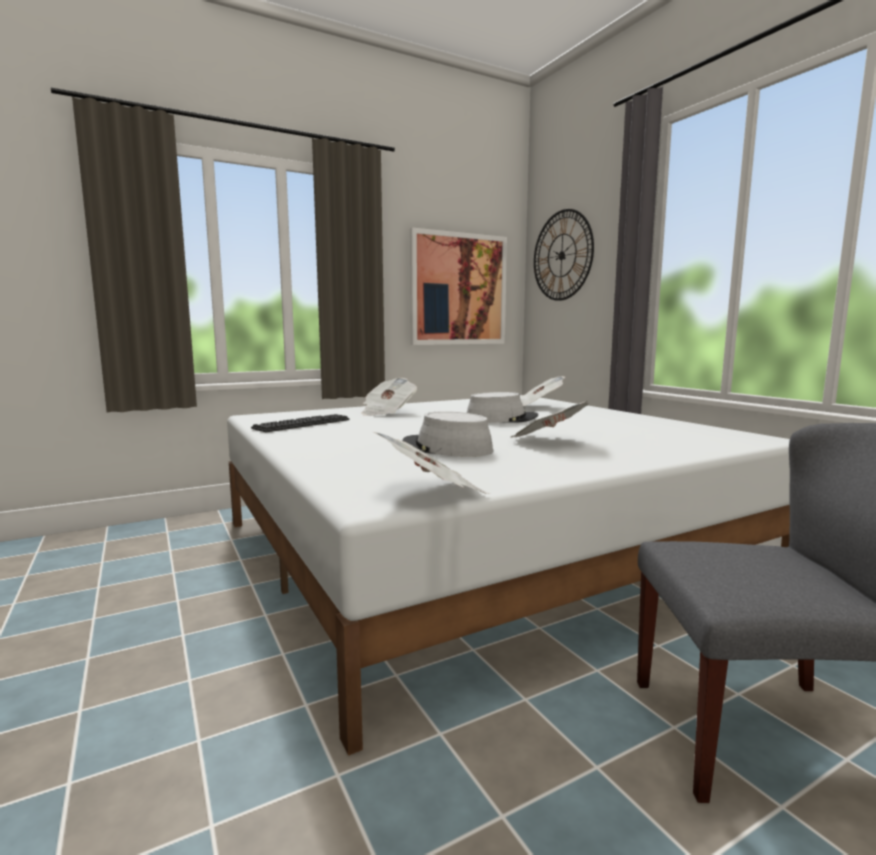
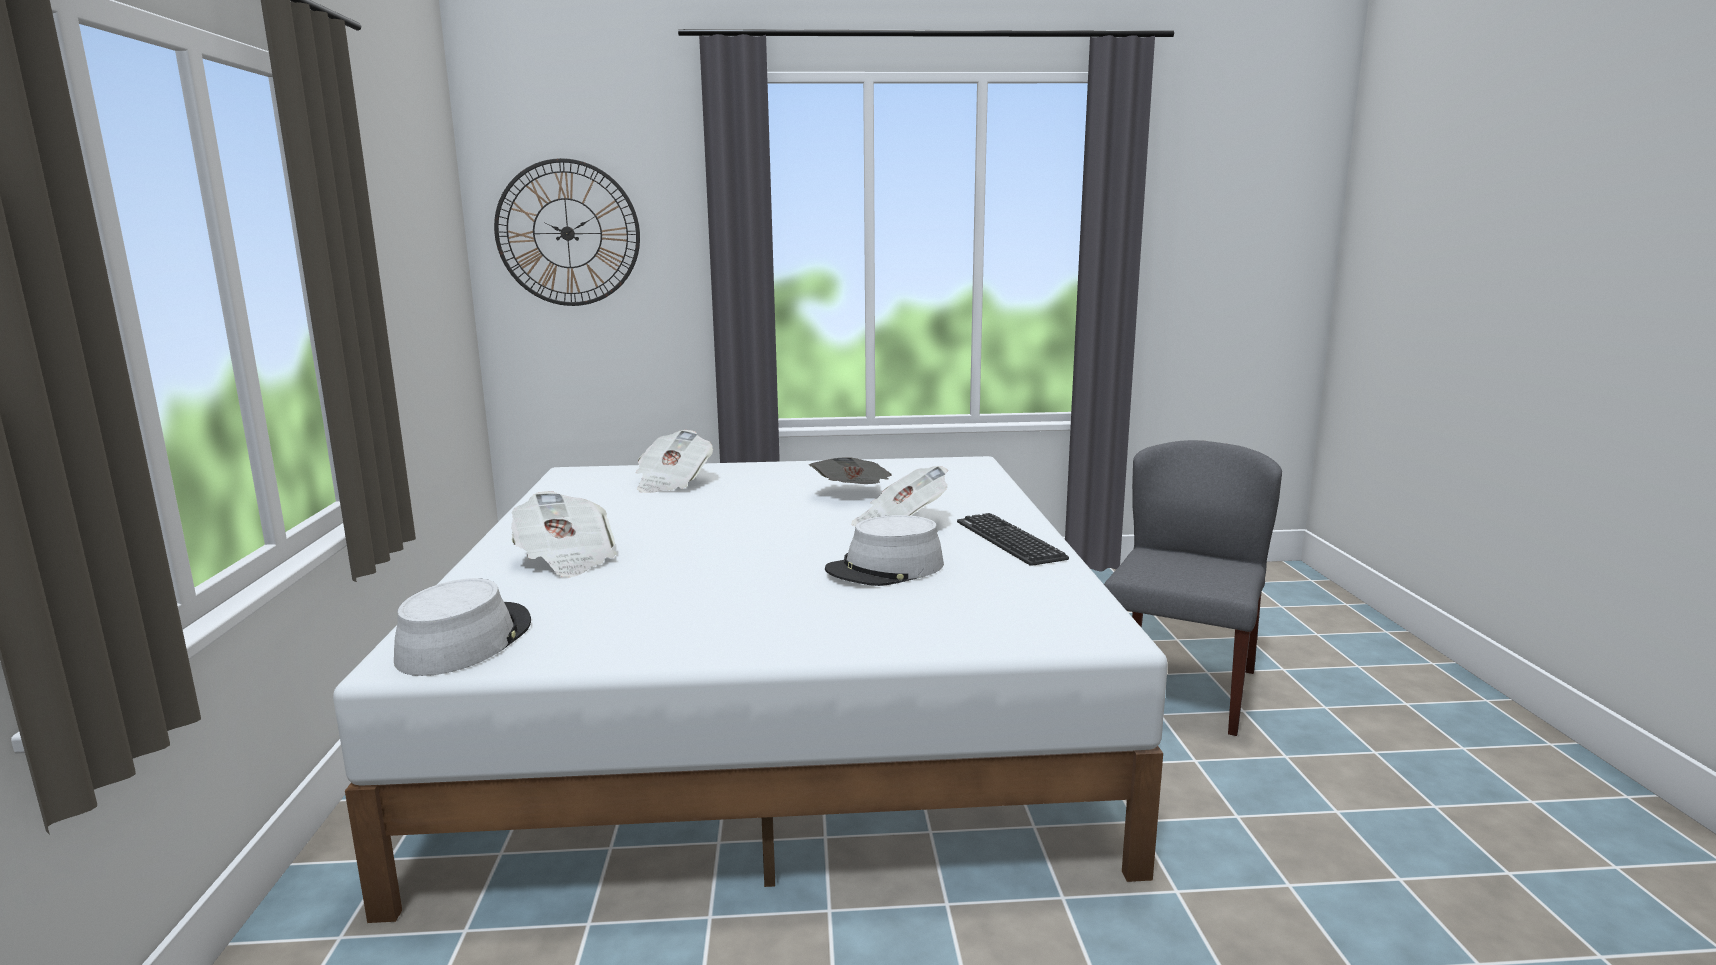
camera: 65 degrees left, 5 degrees up
(302, 424) = (584, 627): keyboard -> keyboard (1009, 540)
(432, 493) = (1081, 605): newspaper -> newspaper (853, 494)
(458, 289) = (423, 298): picture -> none
(501, 419) = (735, 514): grey hat -> grey hat (464, 641)

